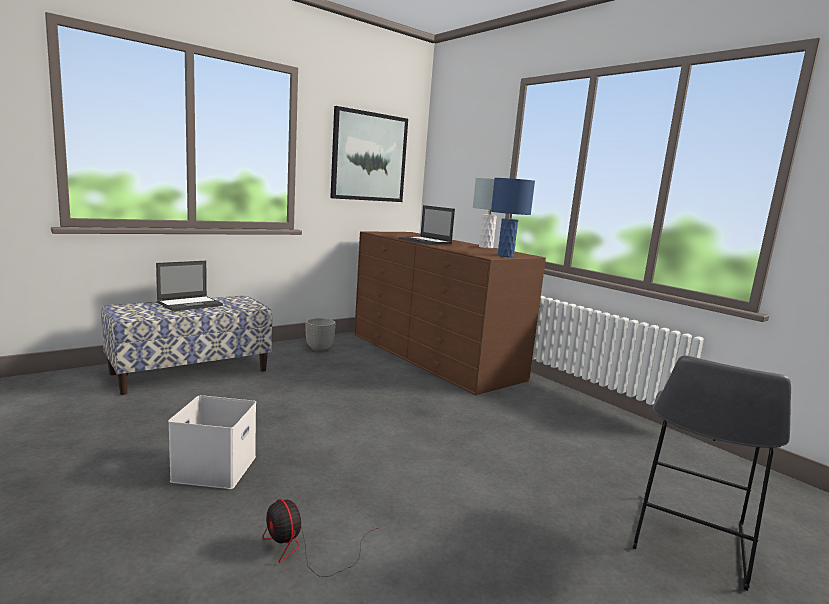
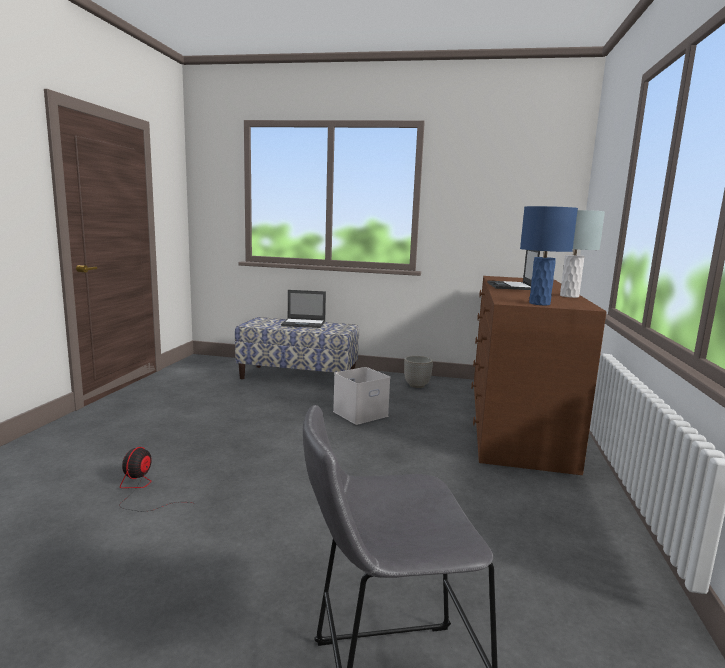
camera: 50 degrees right, 0 degrees up
(214, 467) = (198, 430): white storage box -> white storage box (360, 413)
(369, 157) = (504, 198): picture -> none

